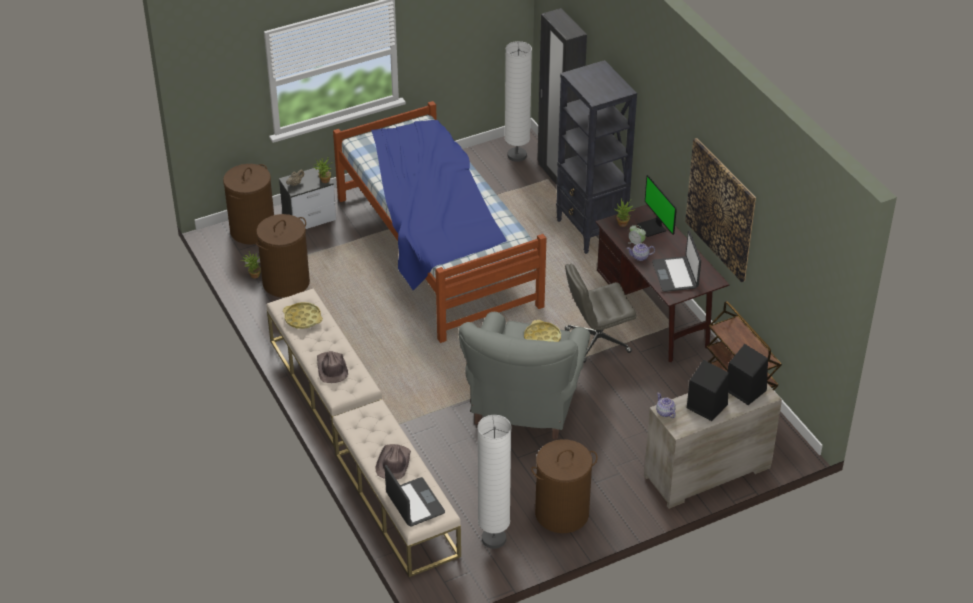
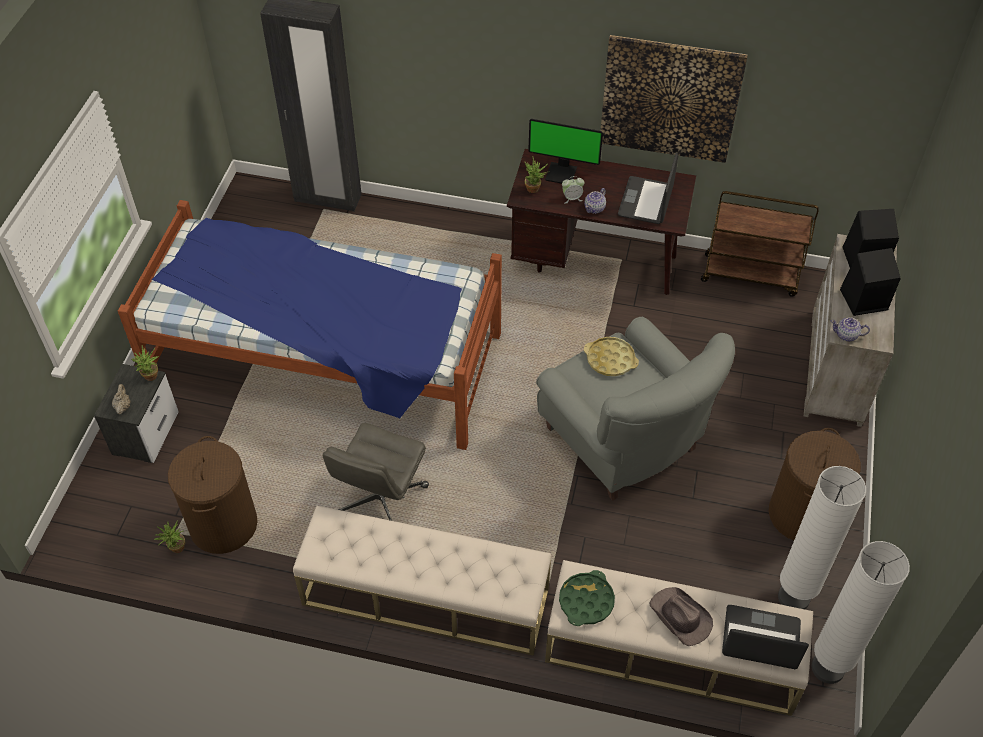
camera: 50 degrees left, 10 degrees up
(253, 230) = (101, 499): brown laundry basket -> none
(303, 318) = (359, 549): yellow tray -> none
(331, 368) = (471, 576): brown hat -> none
(363, 420) = (586, 601): none -> green tray
(517, 155) = (262, 207): white floor lamp -> white floor lamp (827, 668)
(591, 231) = (432, 228): black bookcase -> none
(597, 341) = (588, 326): grey office chair -> grey office chair (381, 502)
(675, 275) = (646, 201): laptop -> laptop turned 75 degrees clockwise

